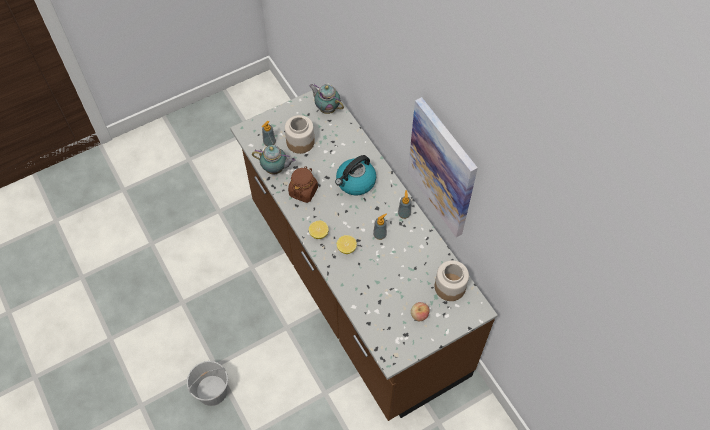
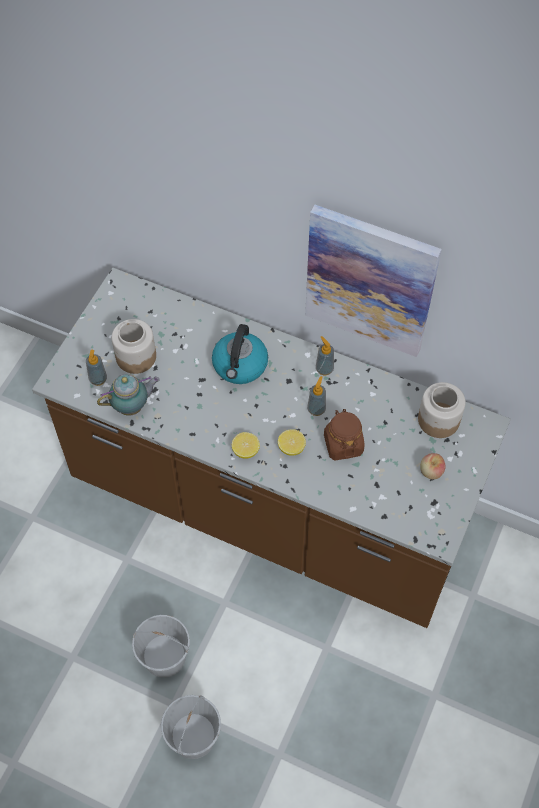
camera: 35 degrees left, 0 degrees up
(230, 335) = (164, 657): none -> white bucket
(303, 191) = (187, 412): brown jar -> brown jar (343, 444)
(326, 108) = (135, 299): teapot -> none

